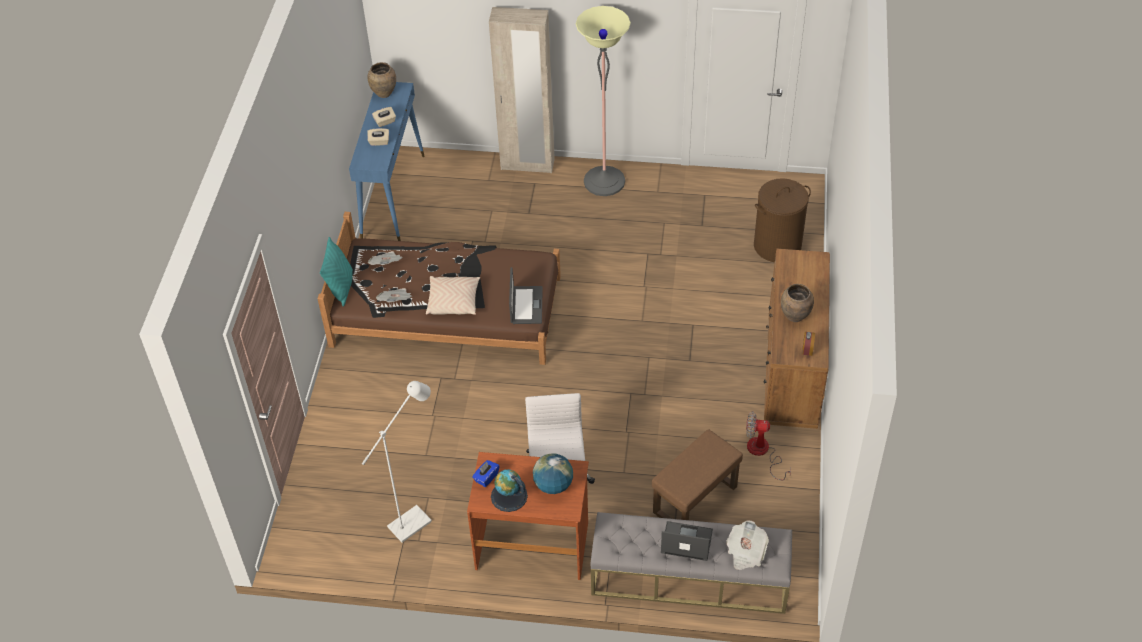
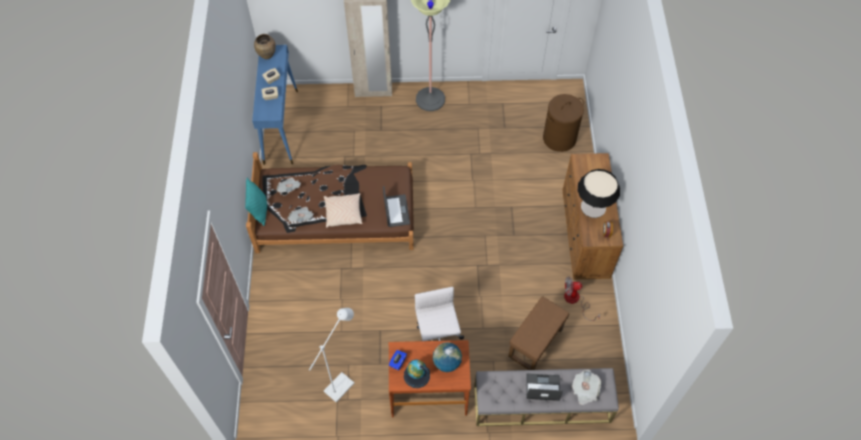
camera: 10 degrees left, 10 degrees up
(795, 316) = (593, 207): brown vase -> table lamp

